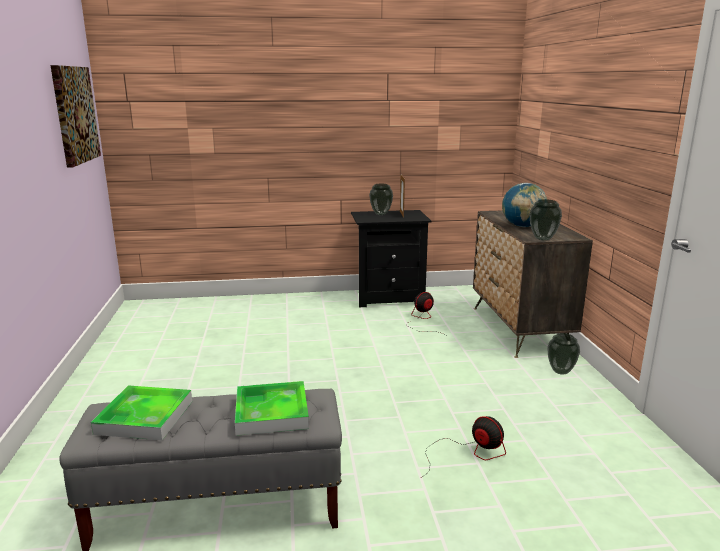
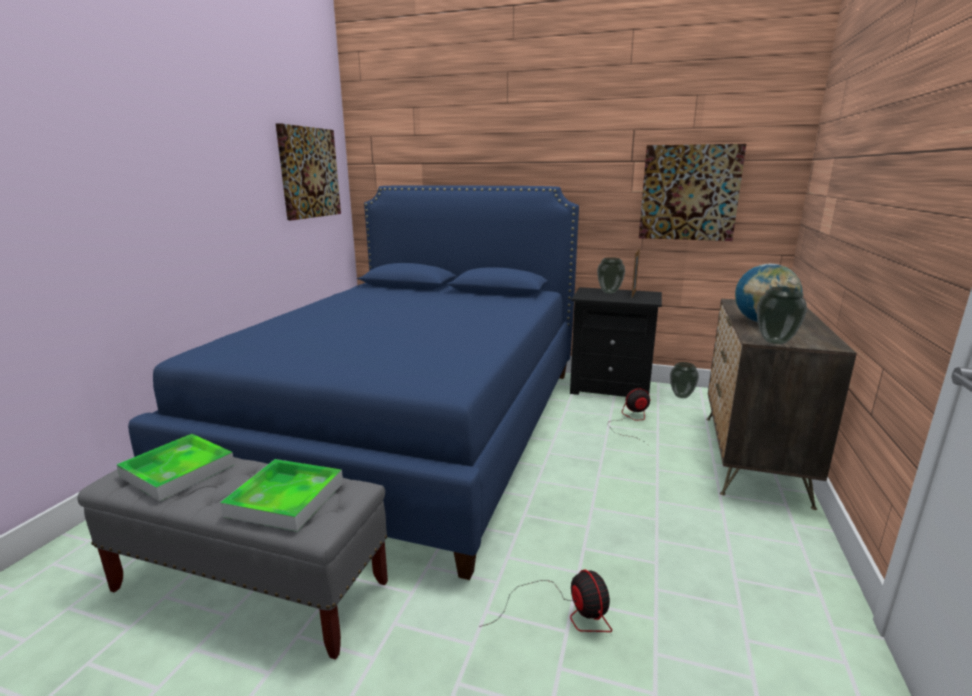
camera: 25 degrees right, 0 degrees up
(240, 357) = (410, 425): none -> blue bed
(435, 126) = (689, 193): none -> picture
(561, 371) = (777, 530): vase -> vase (682, 396)

